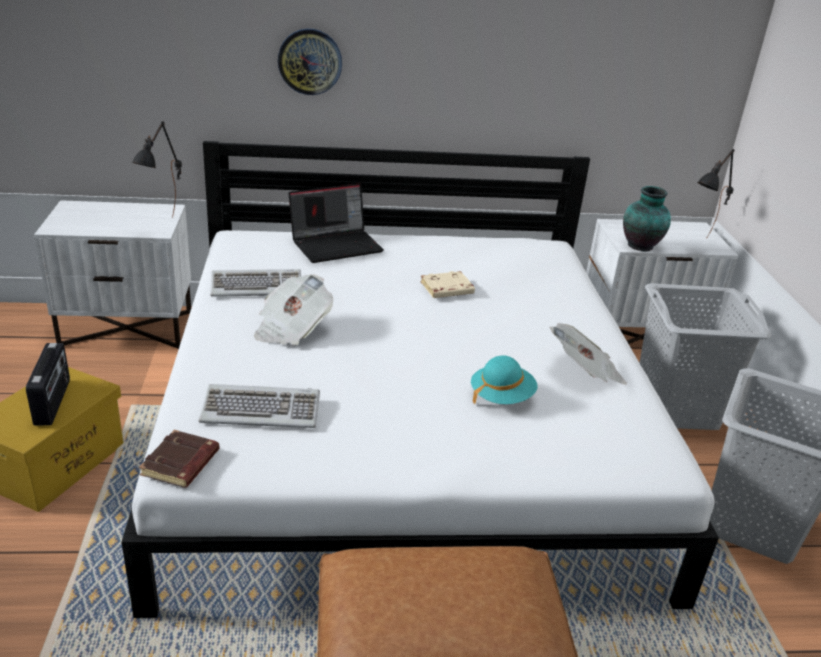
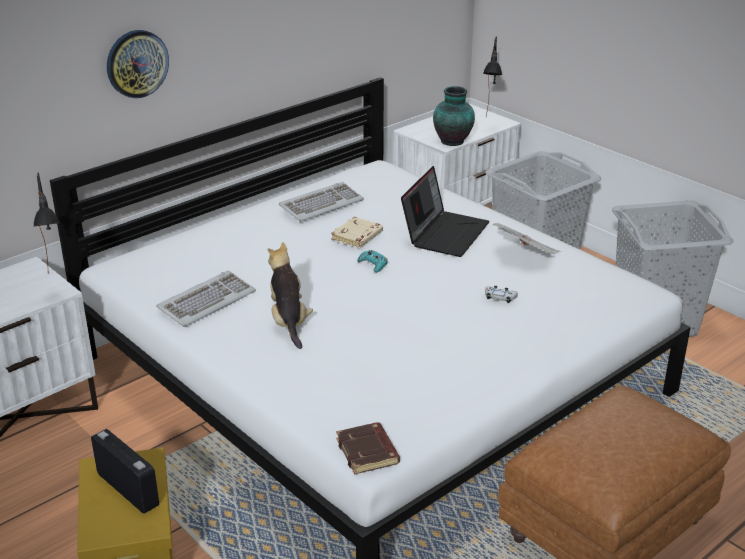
camera: 35 degrees left, 0 degrees up
(261, 409) = (363, 388): keyboard -> keyboard (321, 204)
(291, 329) = (289, 321): newspaper -> plush toy
(336, 245) = (215, 237): laptop -> laptop (445, 233)
(426, 316) = (373, 264): none -> turquoise game controller
(501, 397) = (500, 297): turquoise hat -> white game controller

